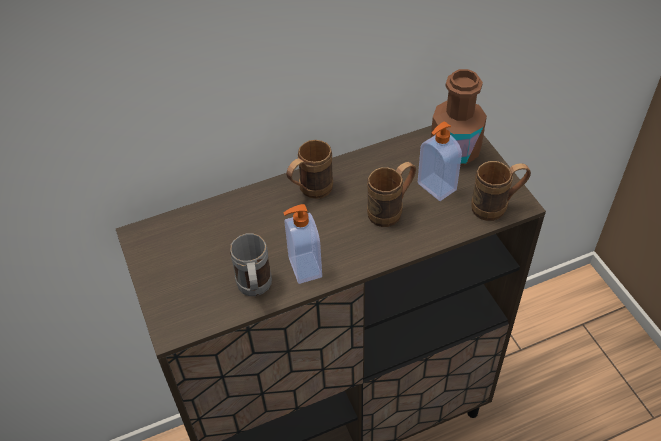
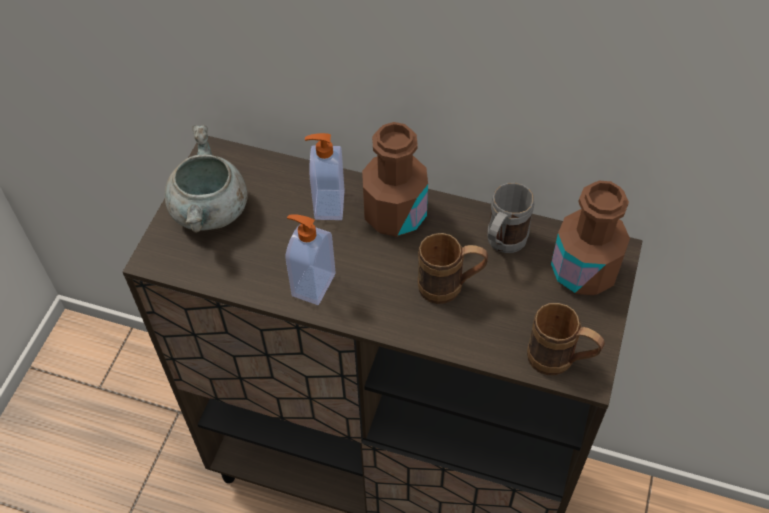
camera: 40 degrees right, 5 degrees up
(181, 272) = (211, 211): none -> grey cooking pot
(255, 289) = (252, 273): grey mug -> grey mug (501, 245)
(310, 191) = (395, 214): brown mug -> brown bottle
(435, 187) = (519, 296): soap dispenser -> soap dispenser (328, 205)

